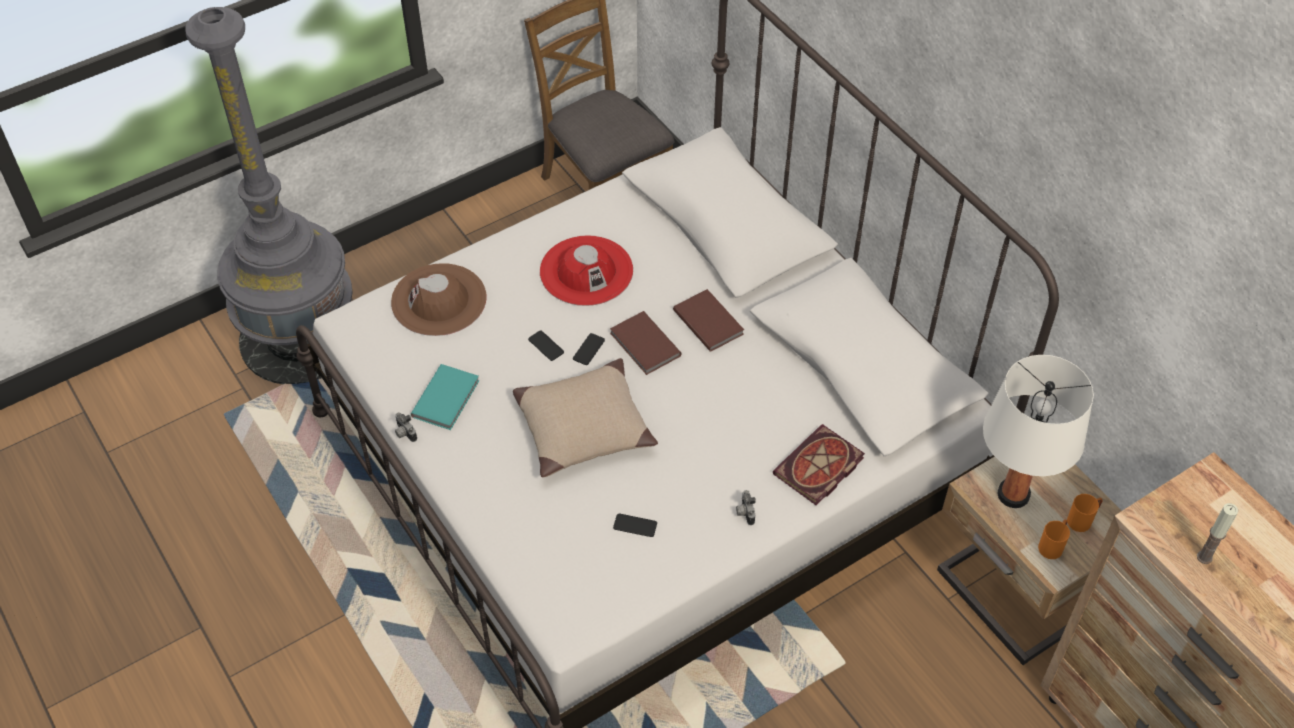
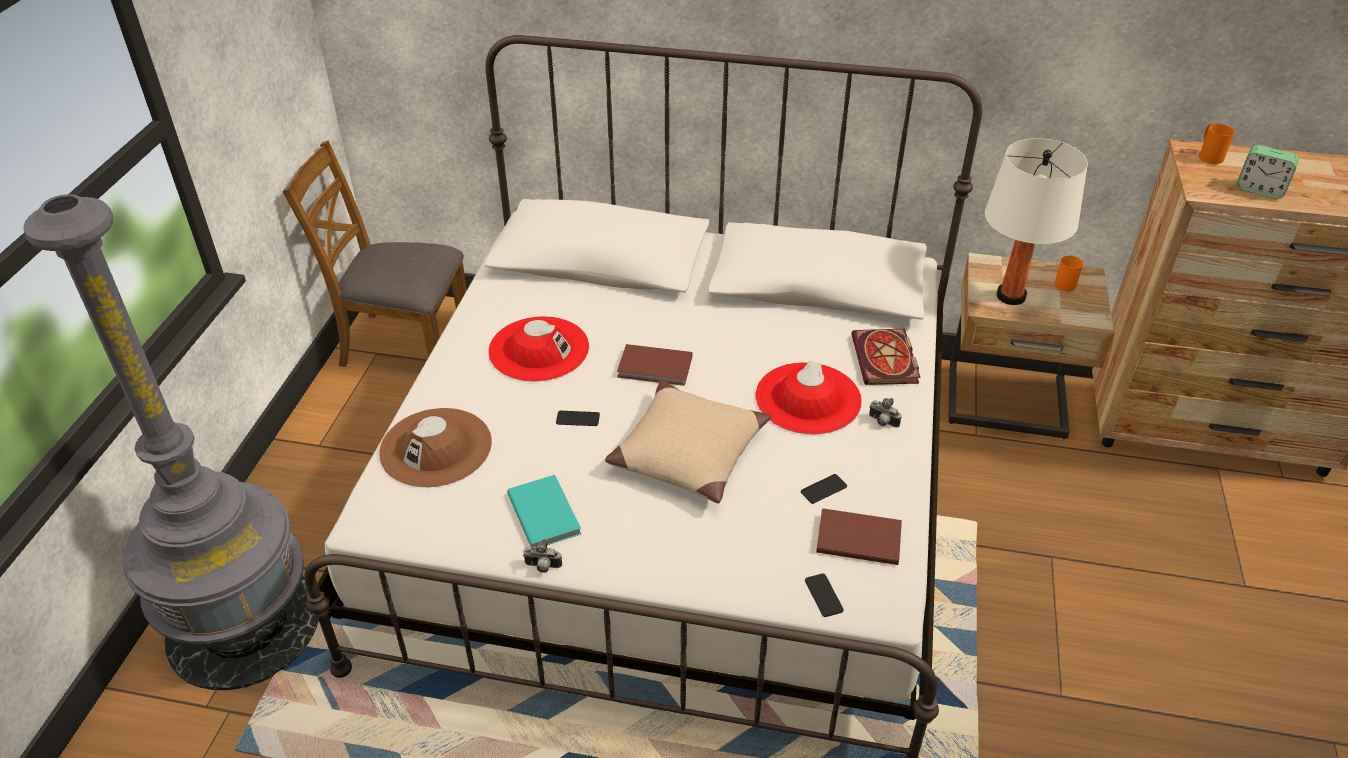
camera: 45 degrees left, 10 degrees down
(588, 349) = (616, 398): phone -> phone (823, 595)
(709, 321) = (680, 323): brown book -> brown book (857, 537)
(717, 452) = (808, 398): none -> red hat
(1052, 545) = (1072, 308): orange mug -> orange mug (1208, 156)
(1204, 557) = (1260, 189): candle -> alarm clock

